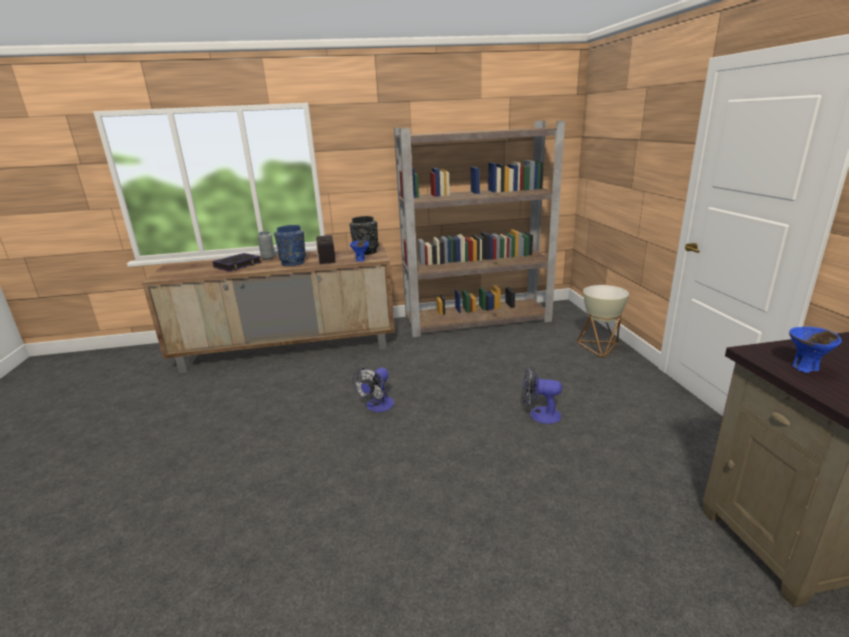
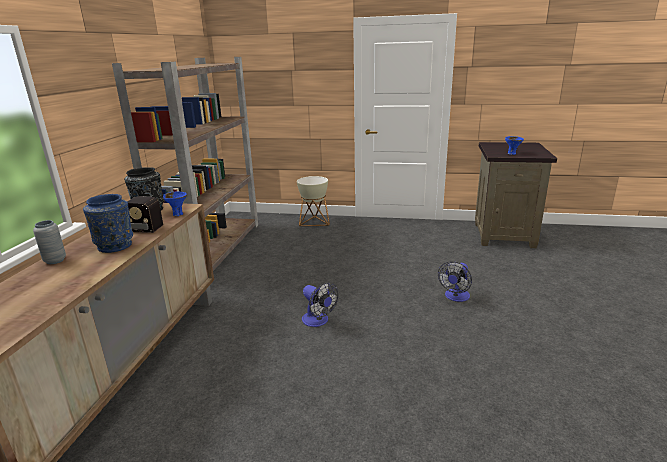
camera: 70 degrees left, 0 degrees up
(238, 265) = (47, 282): book -> none
(539, 415) = (379, 260): fan -> fan (455, 297)

